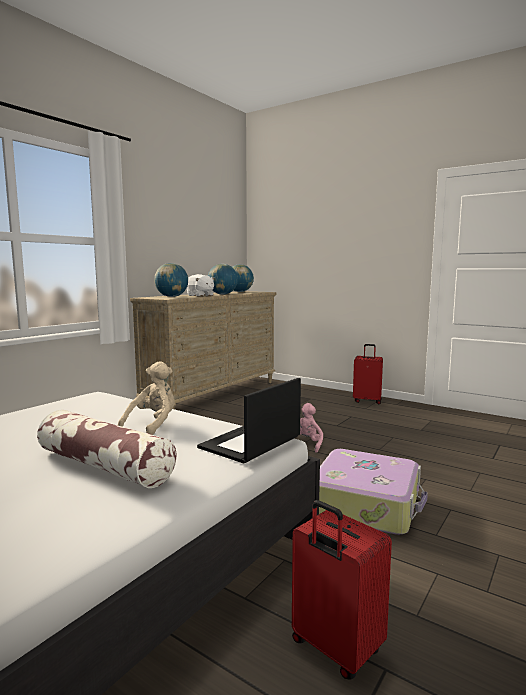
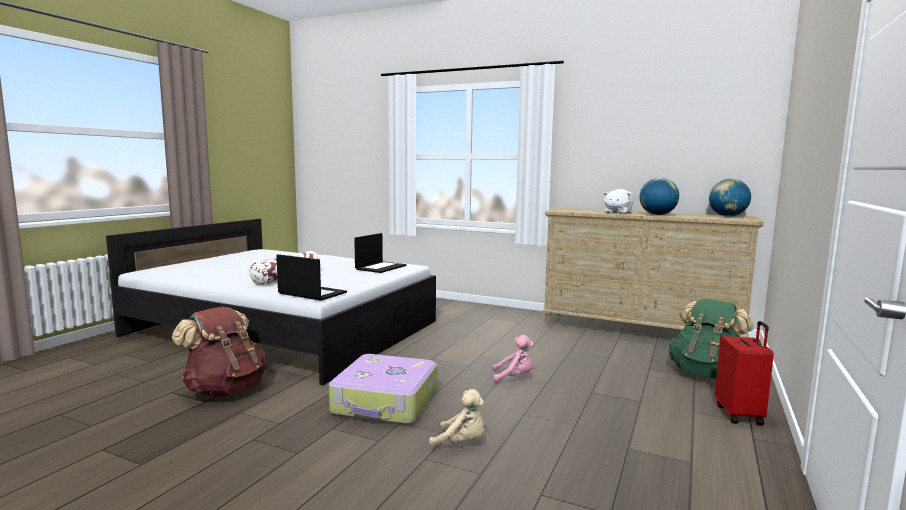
camera: 80 degrees right, 0 degrees up
(92, 408) = (380, 267): none -> laptop
(153, 425) = (348, 278): beige plush toy -> beige plush toy (462, 443)
(171, 296) = (587, 210): globe -> none
(306, 395) = (706, 374): none -> green backpack
(335, 649) = (225, 390): red suitcase -> brown backpack

